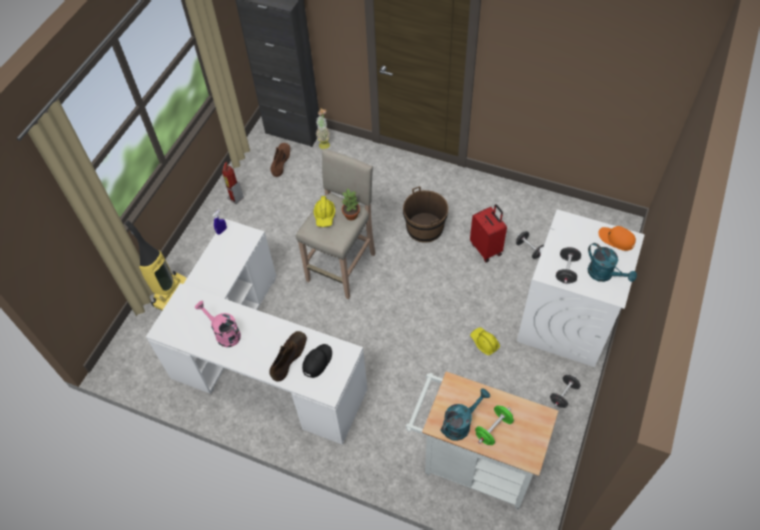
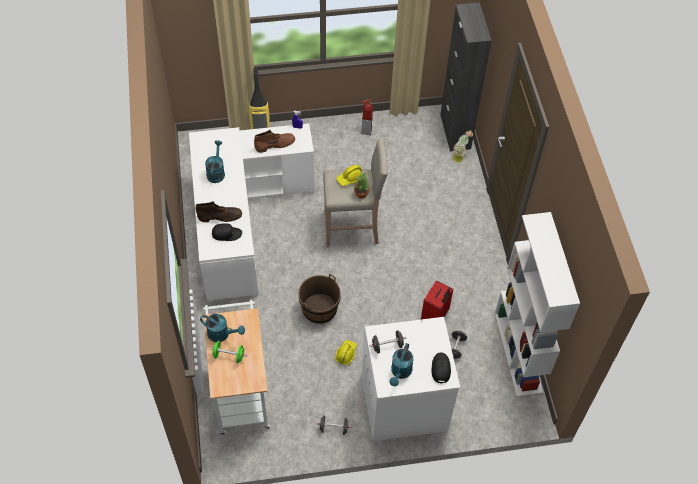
camera: 55 degrees right, 0 degrees up
(224, 333) = (216, 172): pink watering can -> turquoise watering can
(281, 161) = (421, 139): brown boot -> brown boot (275, 144)
(425, 228) = (425, 265): brown bucket -> brown bucket (319, 309)
(560, 205) = (518, 352): none -> white bookcase
(616, 239) = (440, 369): orange cap -> black cap

